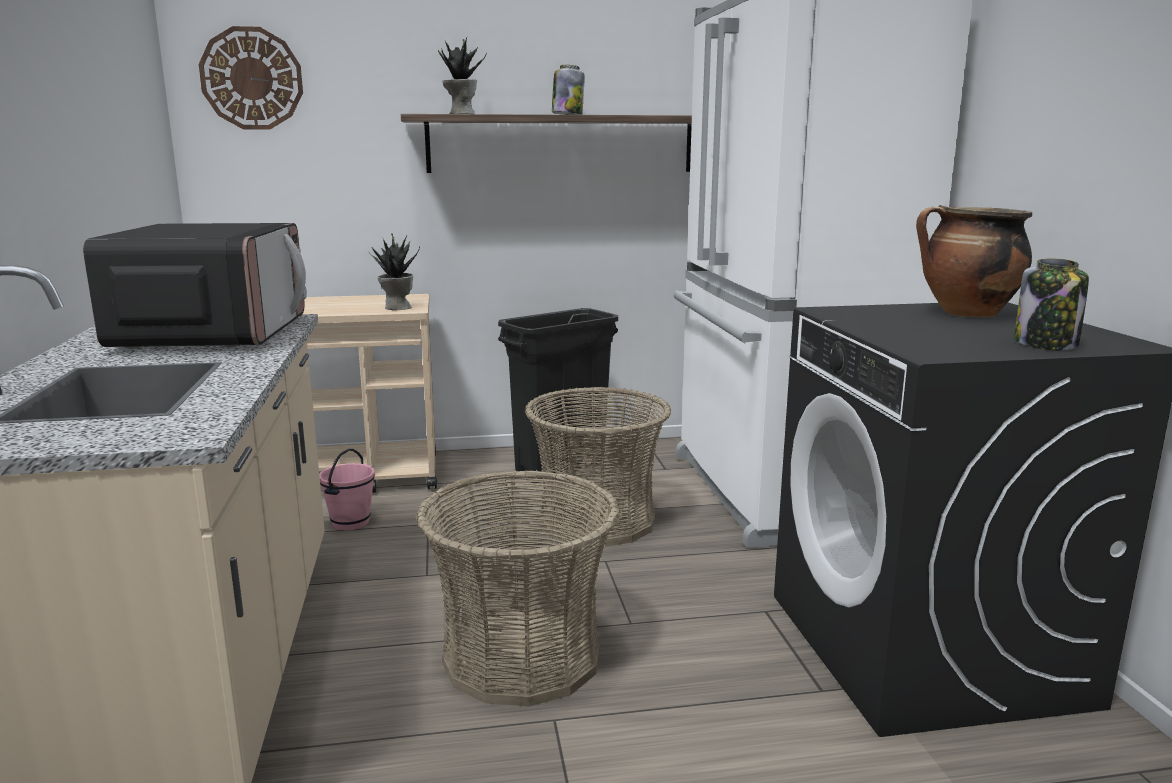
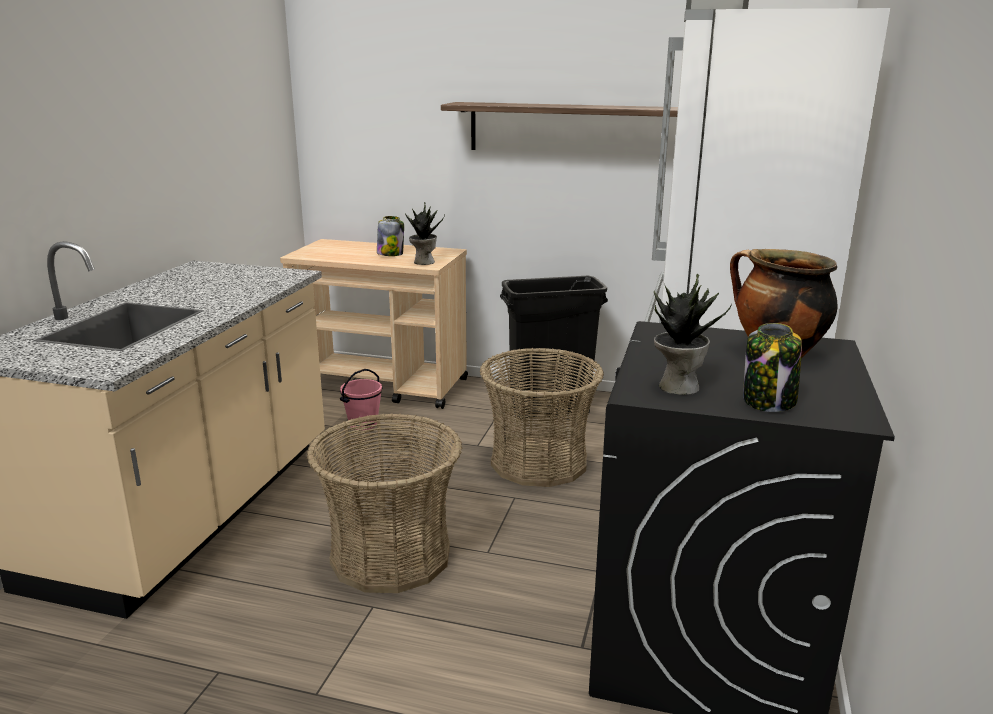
camera: 25 degrees right, 5 degrees up
(214, 334) = (233, 282): microwave -> none
(252, 79) = (347, 71): wall clock -> none
(460, 114) = (492, 104): potted plant -> potted plant (677, 386)
(567, 115) = (584, 106): jar -> jar (390, 254)

